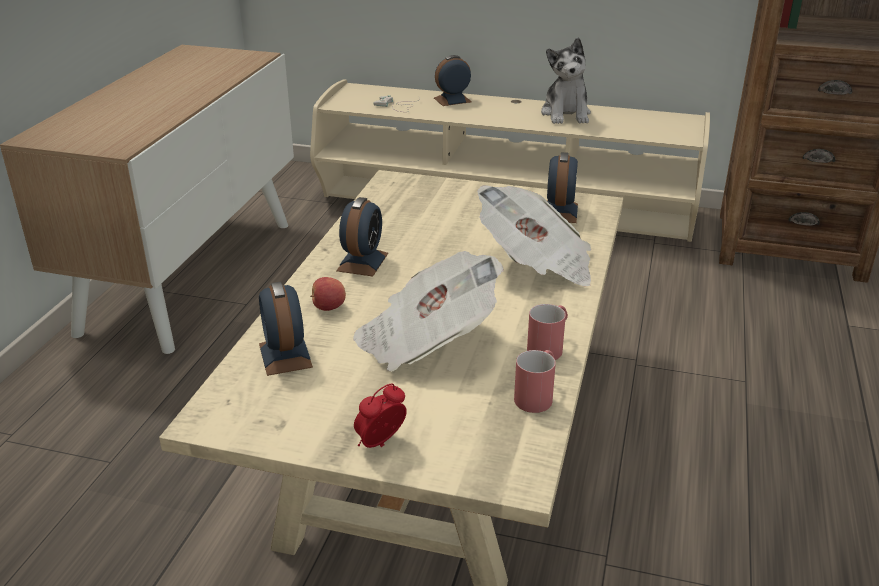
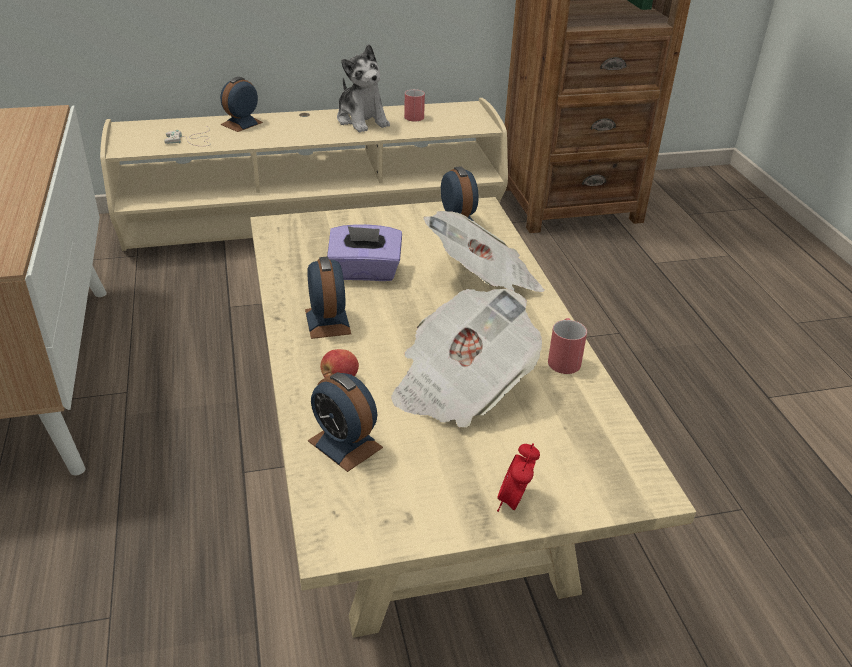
camera: 30 degrees left, 5 degrees up
(432, 232) = (365, 272): none -> purple tissue box
(537, 395) = (594, 407): red mug -> red mug (414, 115)

